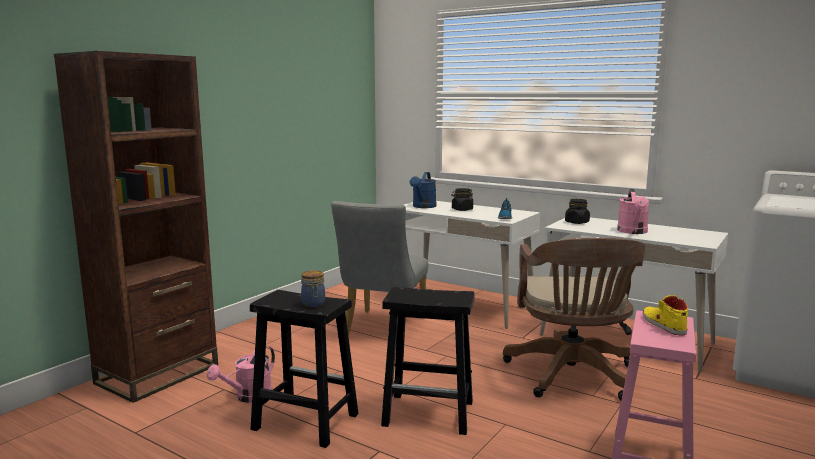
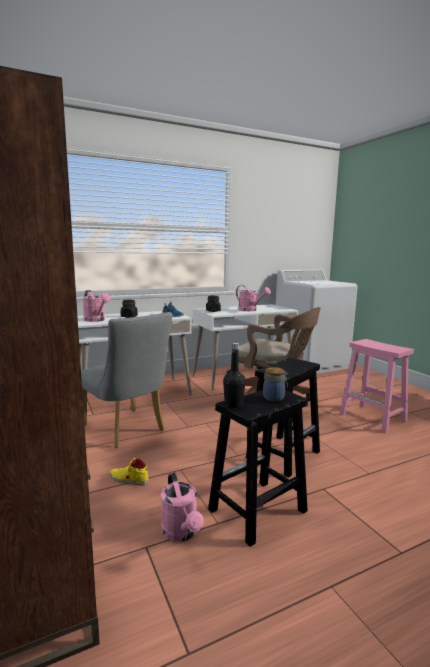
camera: 60 degrees left, 0 degrees up
(278, 294) = (233, 405): none -> black bottle
(423, 207) = (96, 320): blue watering can -> pink watering can
(663, 324) = (374, 343): yellow shoe -> yellow shoe (128, 479)

